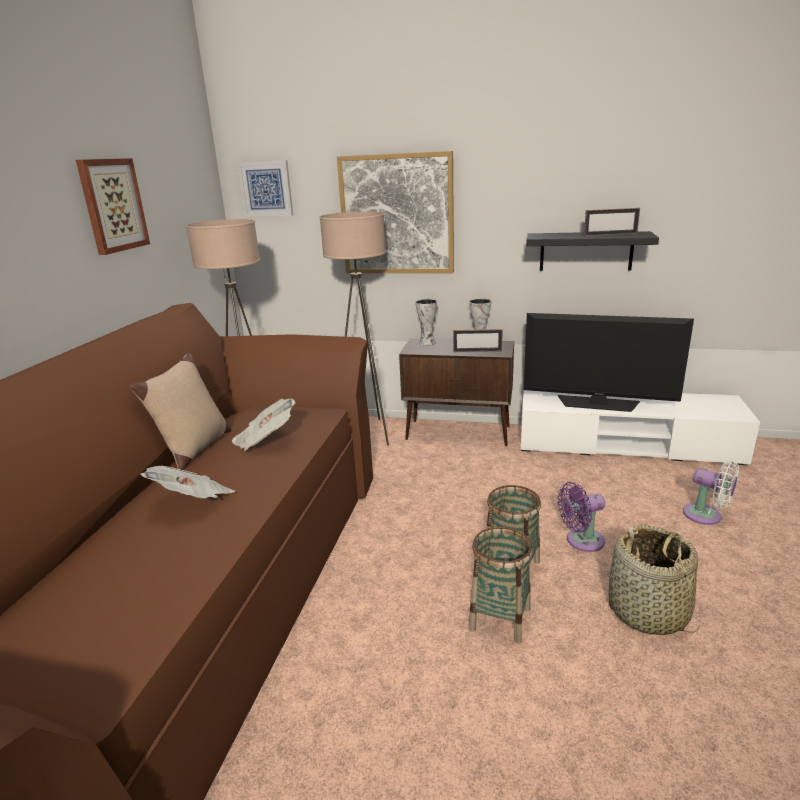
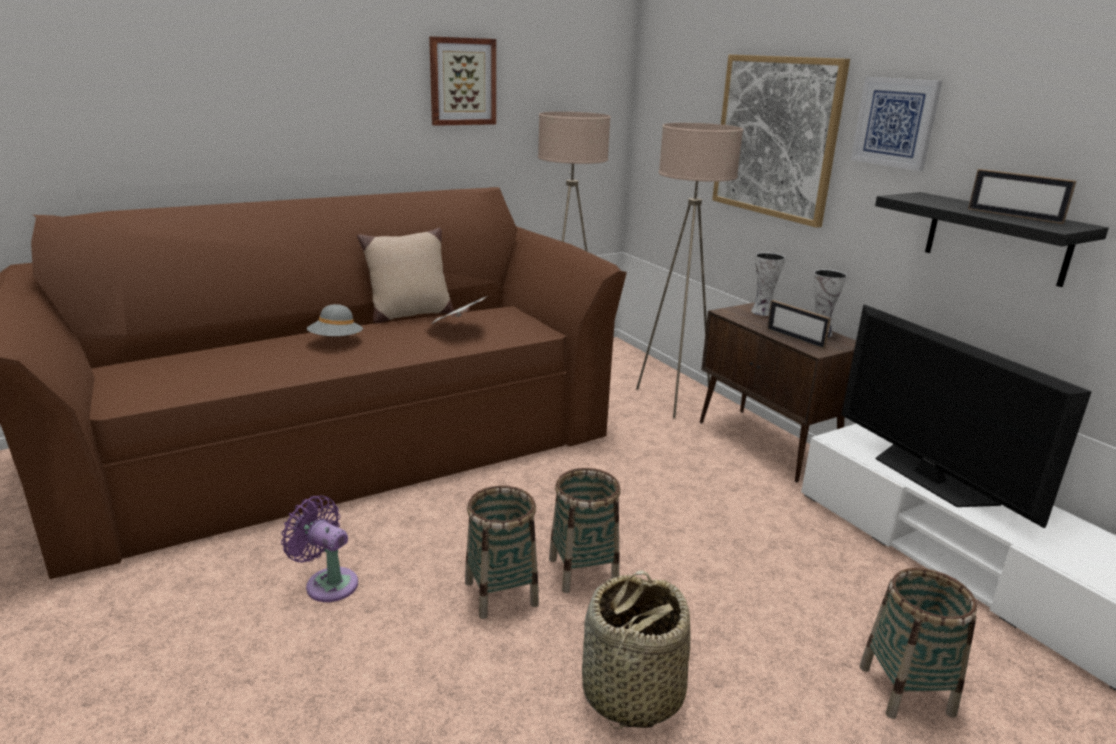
camera: 45 degrees right, 0 degrees up
(193, 500) = (336, 341): newspaper -> grey hat
(266, 189) = (666, 86): picture -> picture (895, 122)
(581, 541) = (693, 601): purple fan -> purple fan (328, 583)
(706, 516) = (906, 690): white fan -> basket

